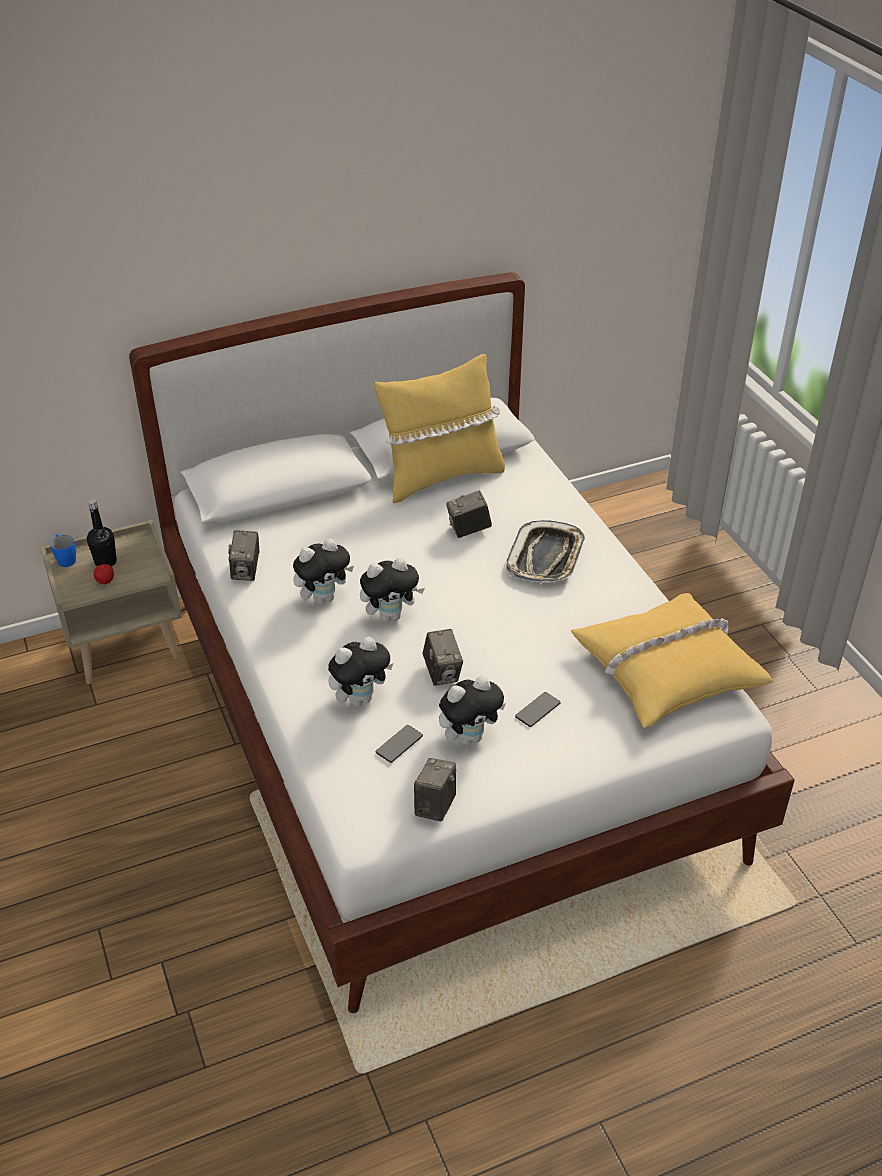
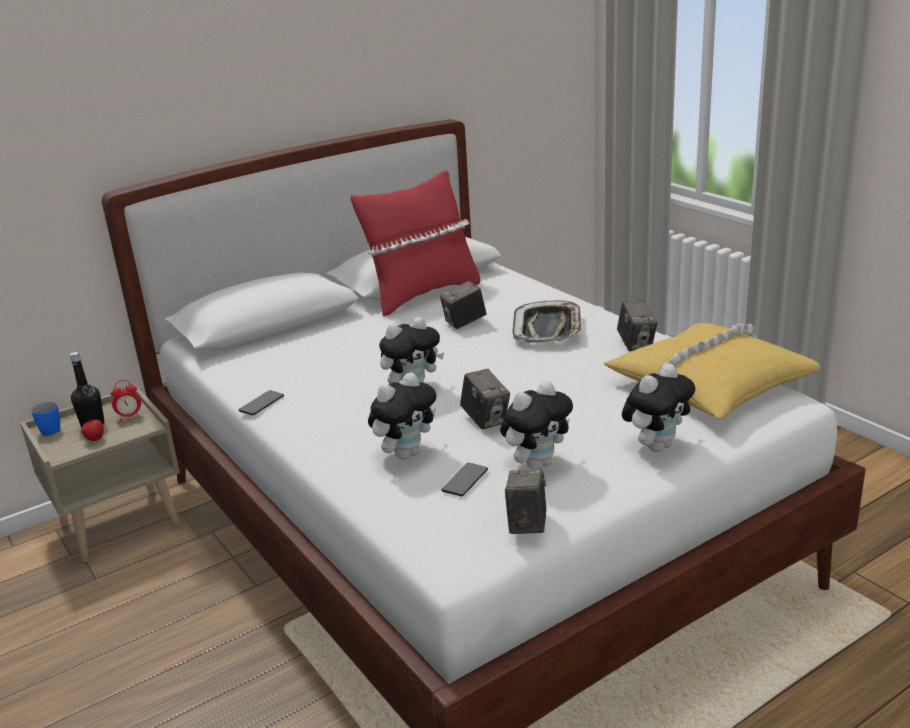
camera: 10 degrees left, 15 degrees down
(140, 558) = (129, 417): none -> alarm clock
(246, 571) = (250, 381): camera -> camera (636, 344)
(323, 597) = (337, 387): plush toy -> plush toy (656, 446)
(441, 477) = (422, 294): yellow pillow -> red pillow
(537, 710) = (598, 432): phone -> phone (261, 404)

